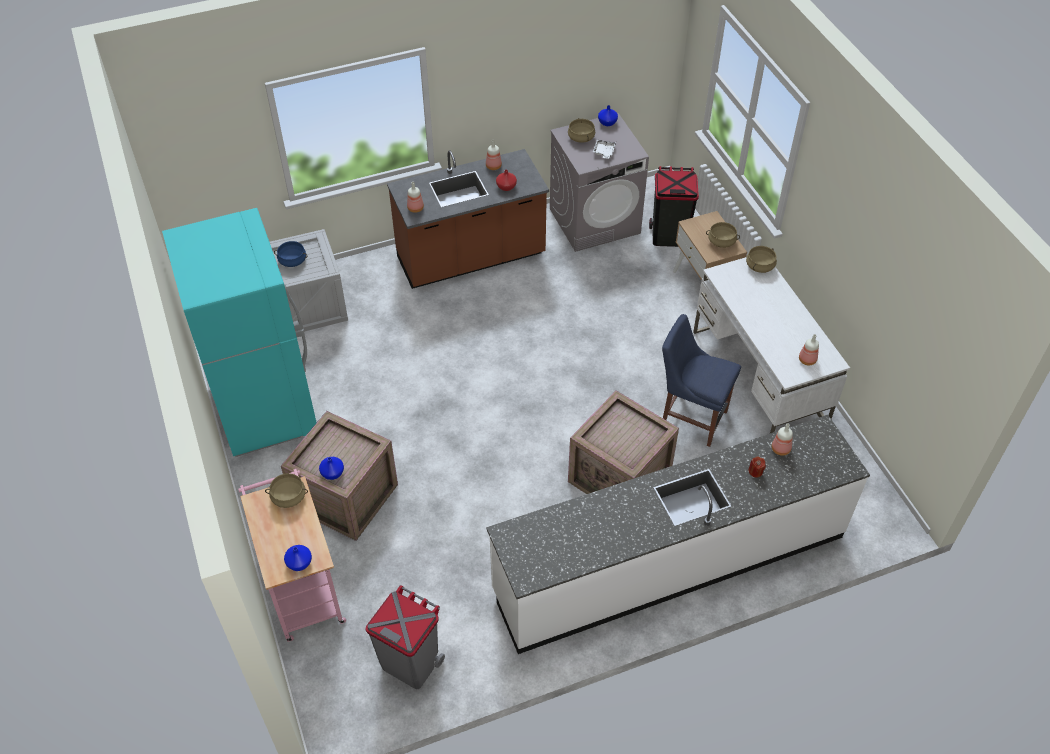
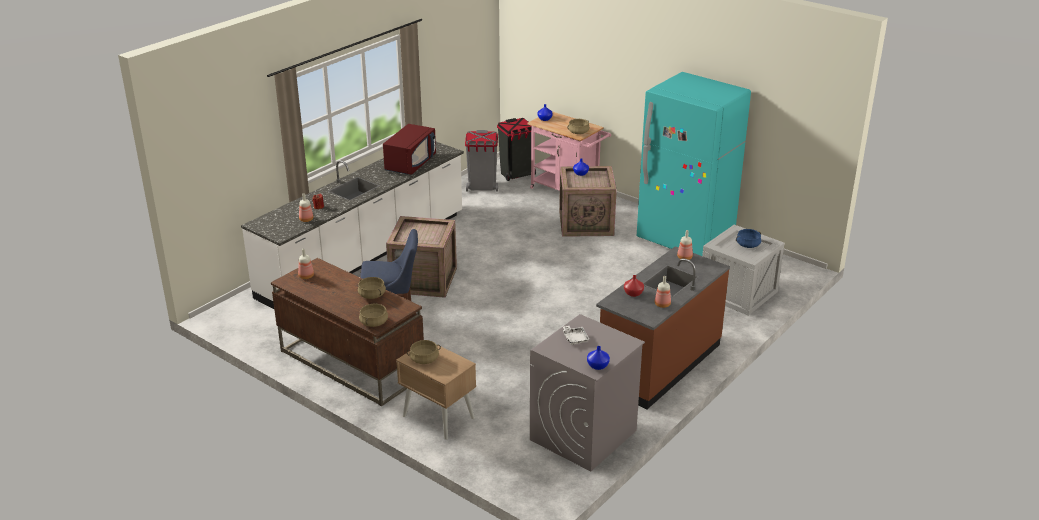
camera: 150 degrees right, 20 degrees down
(581, 137) = (608, 344): beige cooking pot -> beige cooking pot (371, 295)
(582, 526) = (410, 164): none -> red microwave
(669, 236) = (500, 448): black trash can -> black trash can (516, 174)
(758, 379) = (351, 363): white desk -> brown desk

